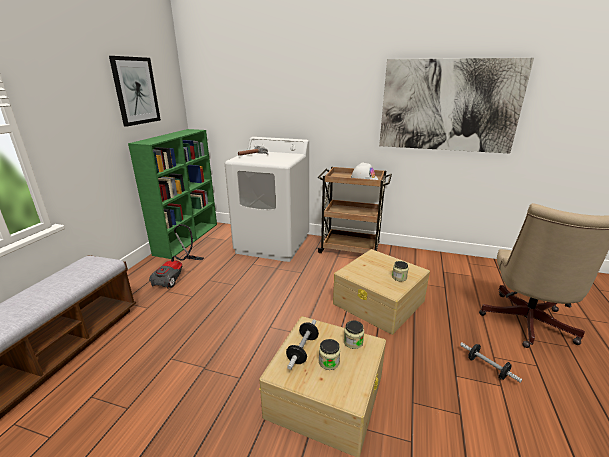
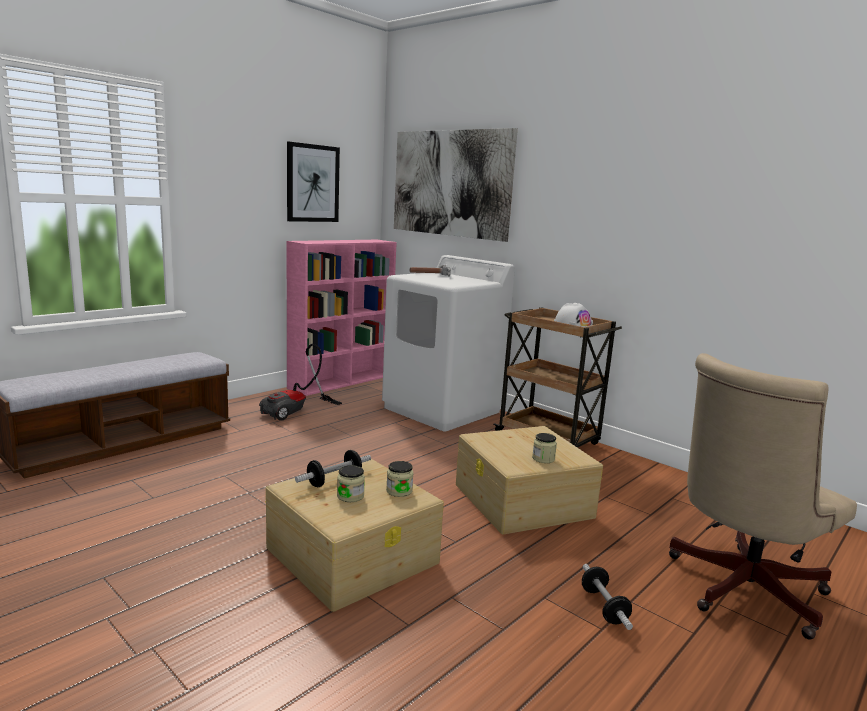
camera: 25 degrees right, 10 degrees down
(187, 238) = (342, 381): green bookcase -> pink bookcase
(448, 106) = (713, 227): picture -> picture (451, 183)

